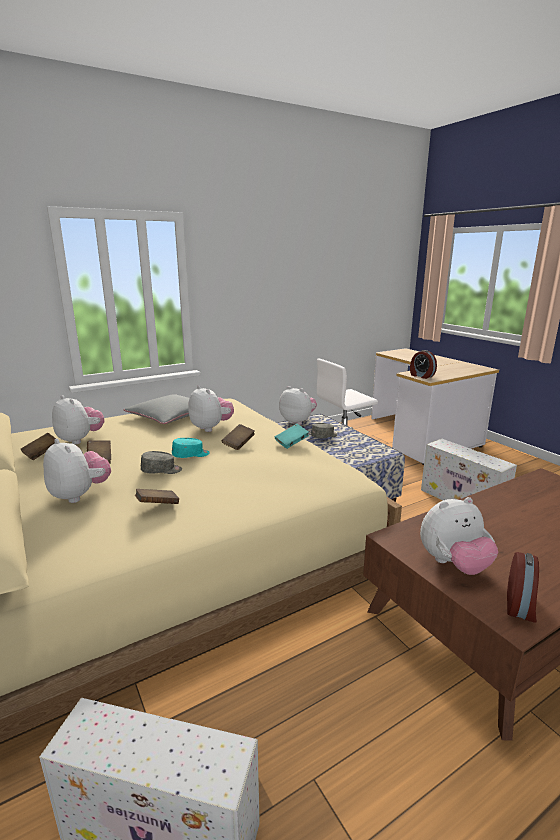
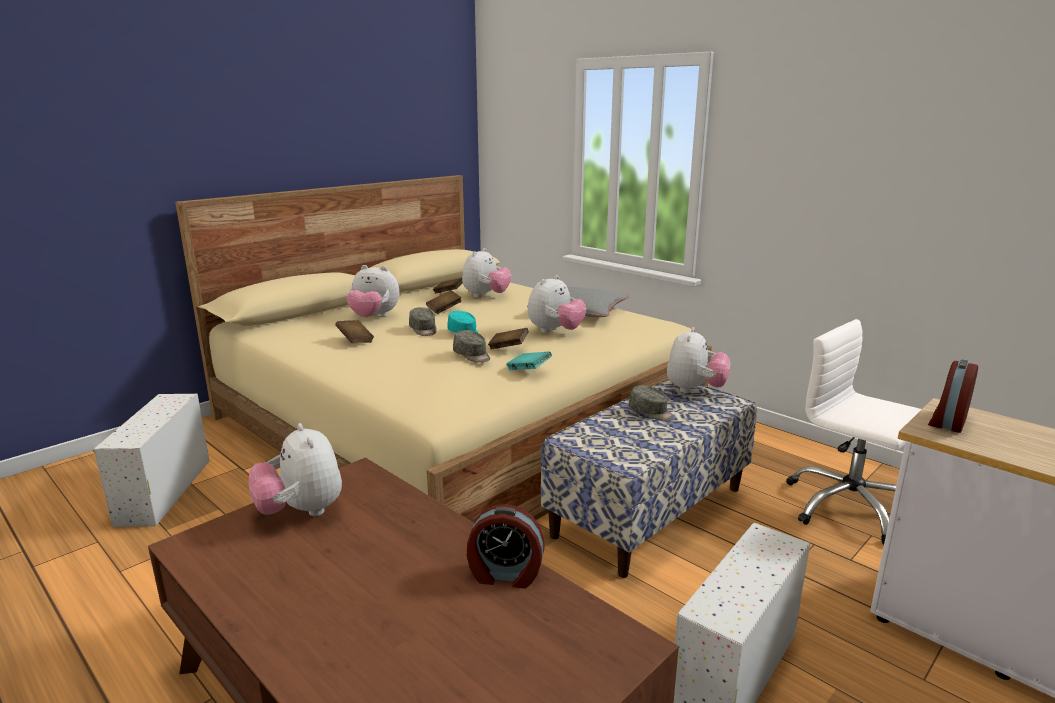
camera: 75 degrees right, 0 degrees up
(80, 495) = (374, 317): plush toy -> plush toy turned 75 degrees clockwise
(258, 454) = (472, 355): none -> grey cap
(521, 606) = (214, 553): alarm clock -> alarm clock (505, 575)

